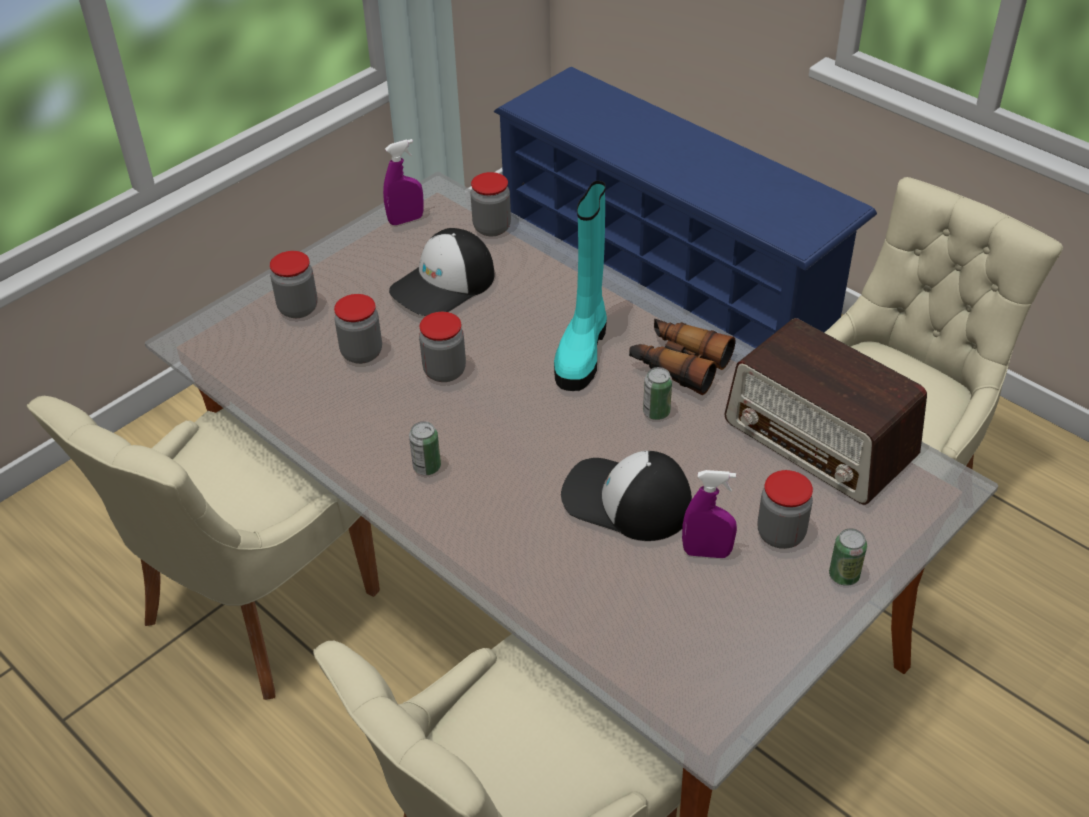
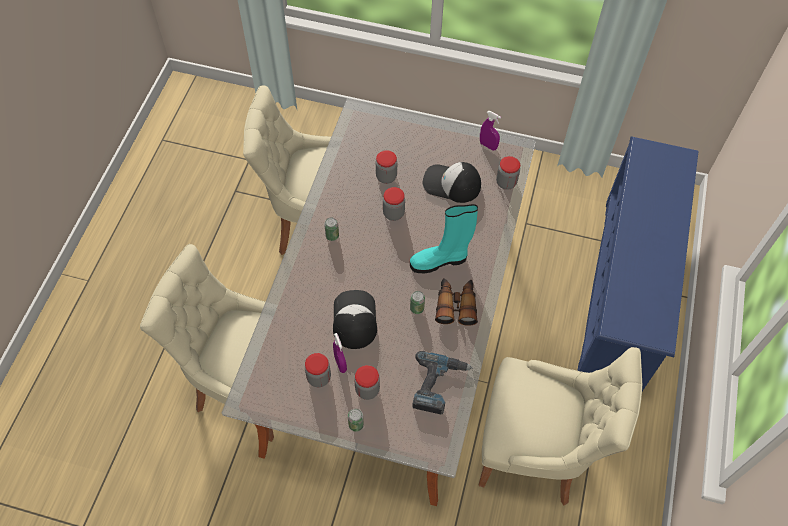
camera: 60 degrees right, 15 degrees up
(298, 308) = (400, 138): jar -> jar (319, 377)
(820, 440) = (438, 385): radio -> power drill

